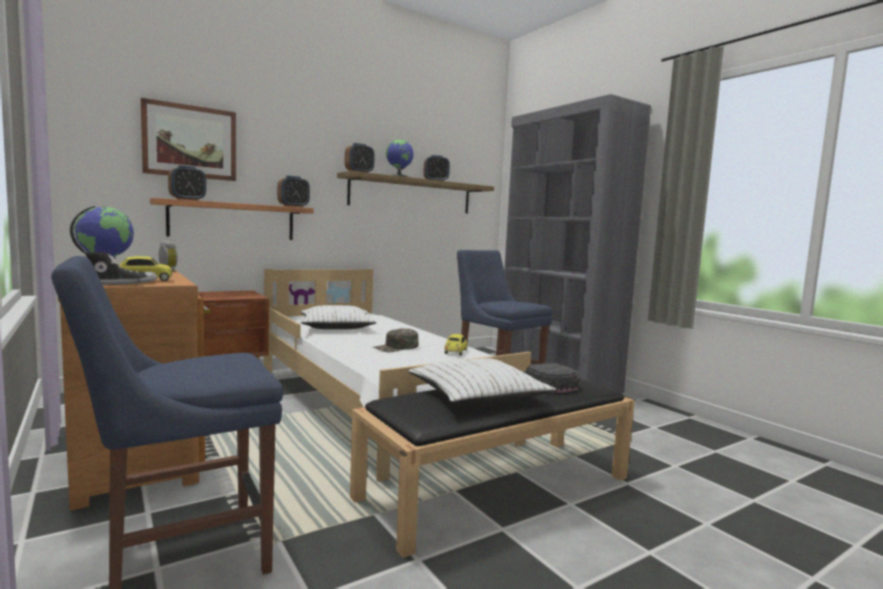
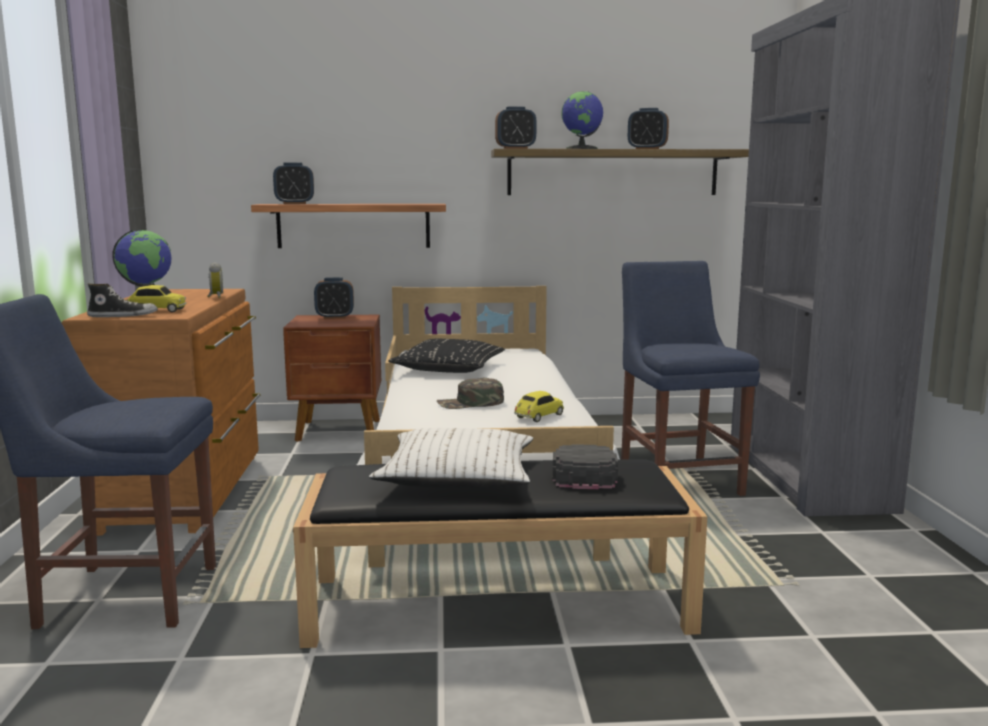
camera: 30 degrees right, 5 degrees up
(190, 142) = (300, 130): picture -> none
(293, 206) = (423, 203): alarm clock -> alarm clock (334, 317)
(336, 327) = (448, 368): white pillow -> black pillow

